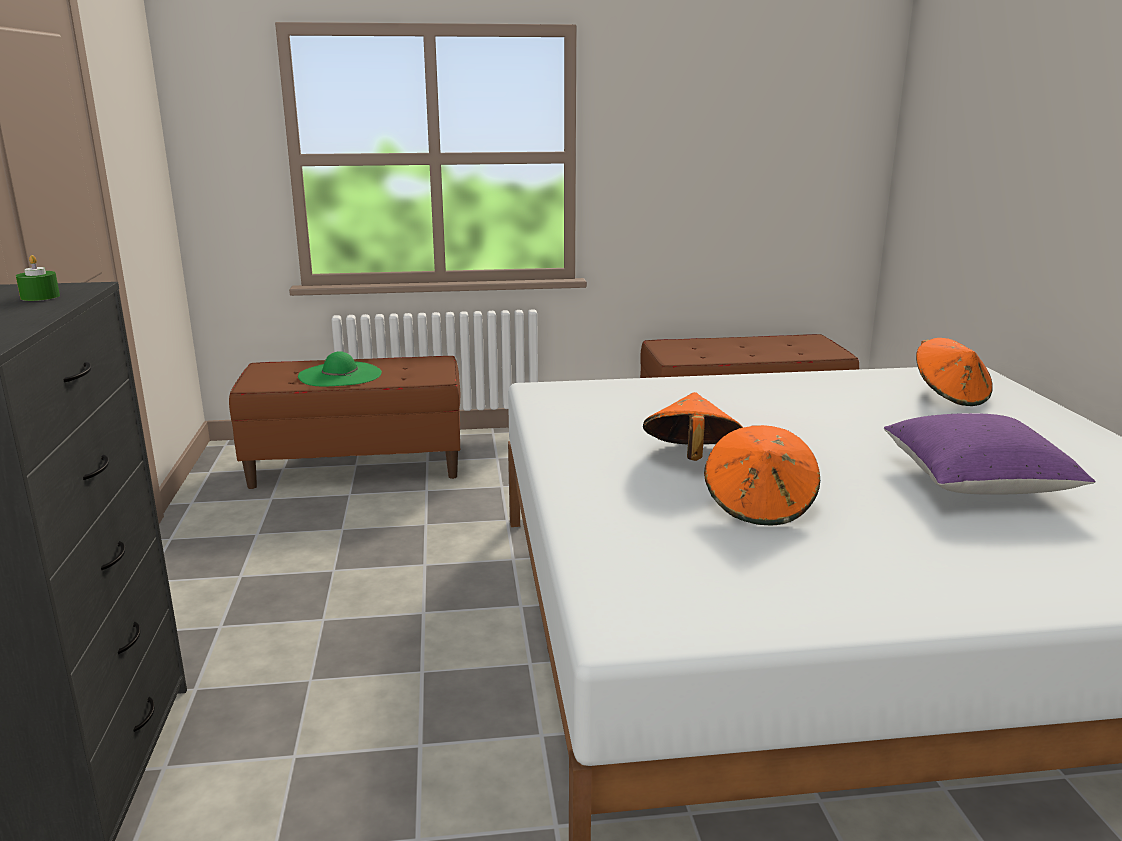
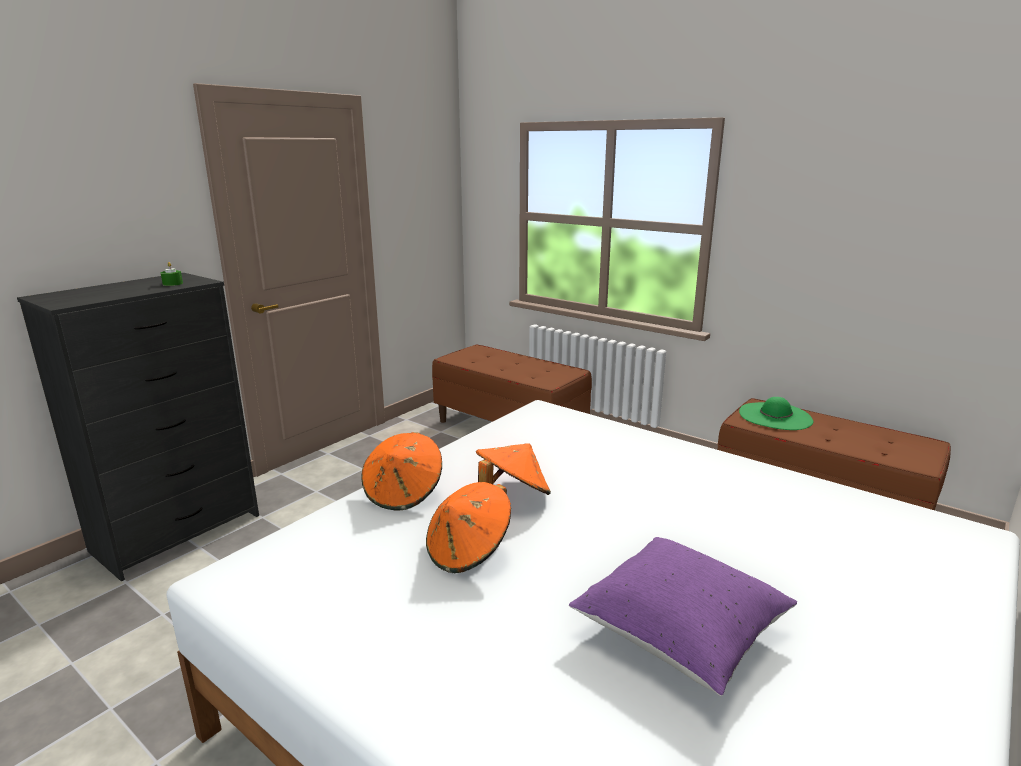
camera: 45 degrees right, 0 degrees up
(340, 375) = (502, 364): green hat -> green hat (775, 416)
(950, 396) = (874, 546): orange hat -> orange hat (404, 493)

